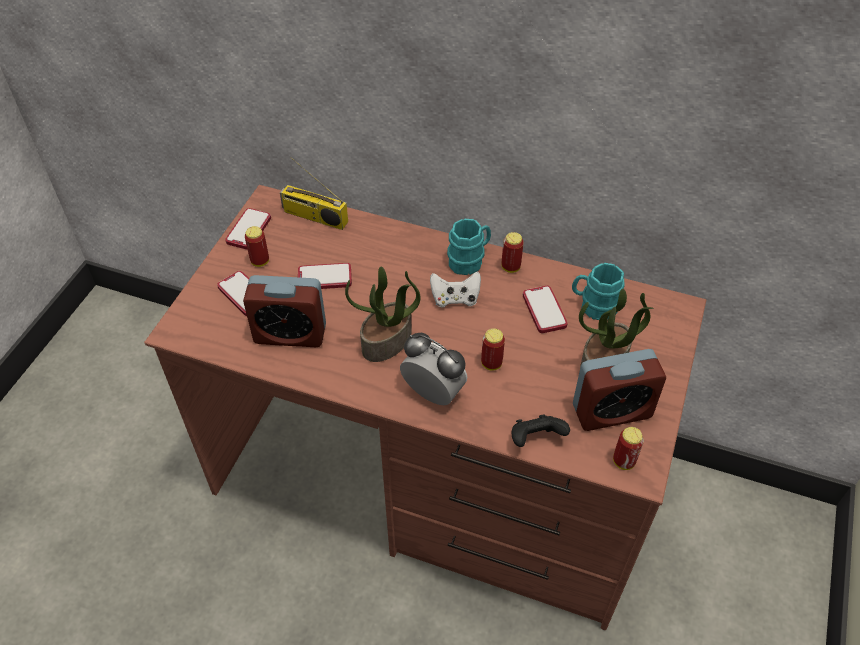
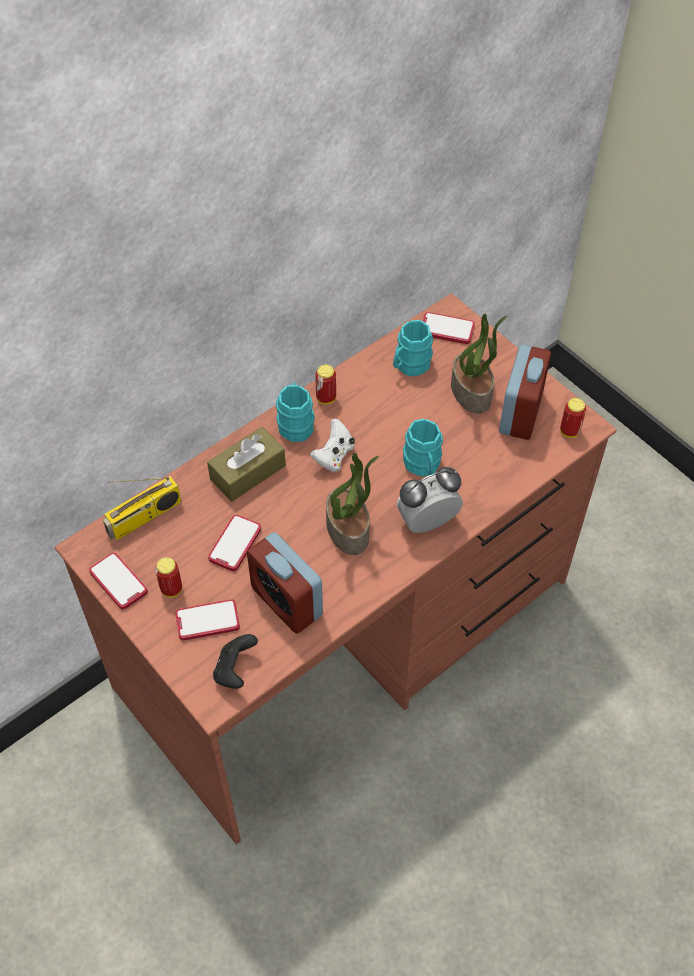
camera: 60 degrees left, 5 degrees up
(290, 334) = (287, 601): alarm clock -> alarm clock turned 105 degrees clockwise
(398, 254) = (248, 472): none -> brown tissue box
(491, 363) = (423, 466): can -> turquoise mug
(535, 439) = (516, 475): black game controller -> black game controller (235, 670)
(544, 310) = (391, 401): phone -> phone (447, 329)

